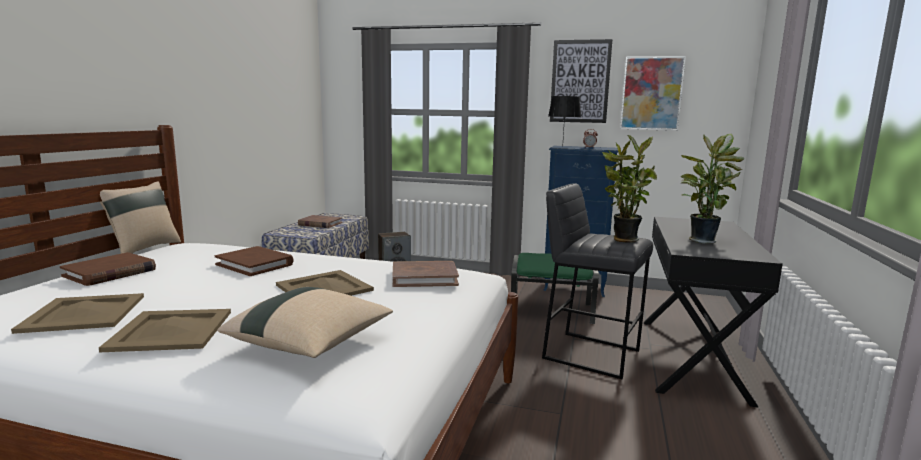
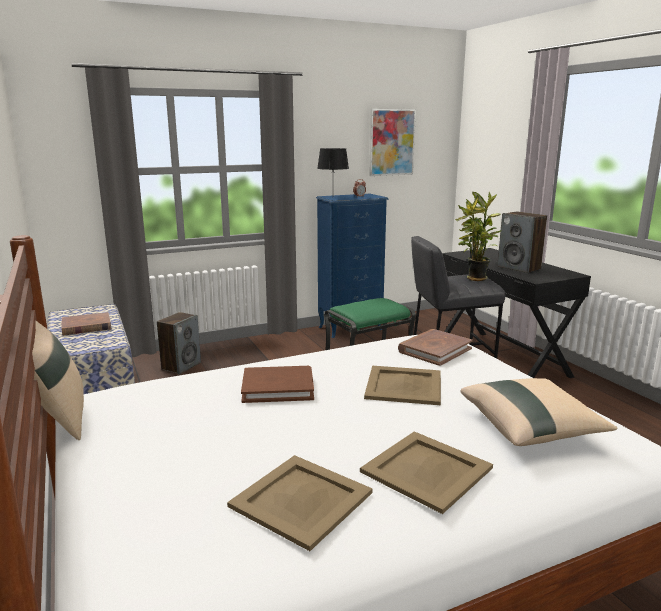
camera: 40 degrees left, 5 degrees up
(110, 273) = (159, 456): brown book -> none
(580, 81) = (334, 132): picture -> none
(702, 240) = (519, 268): potted plant -> speaker

